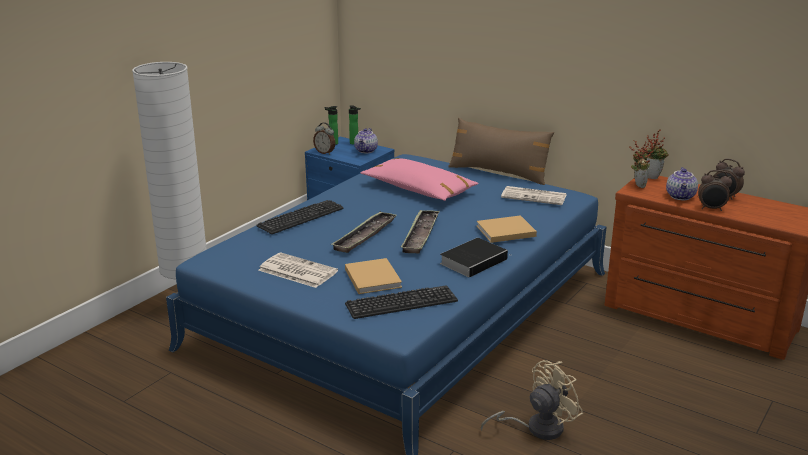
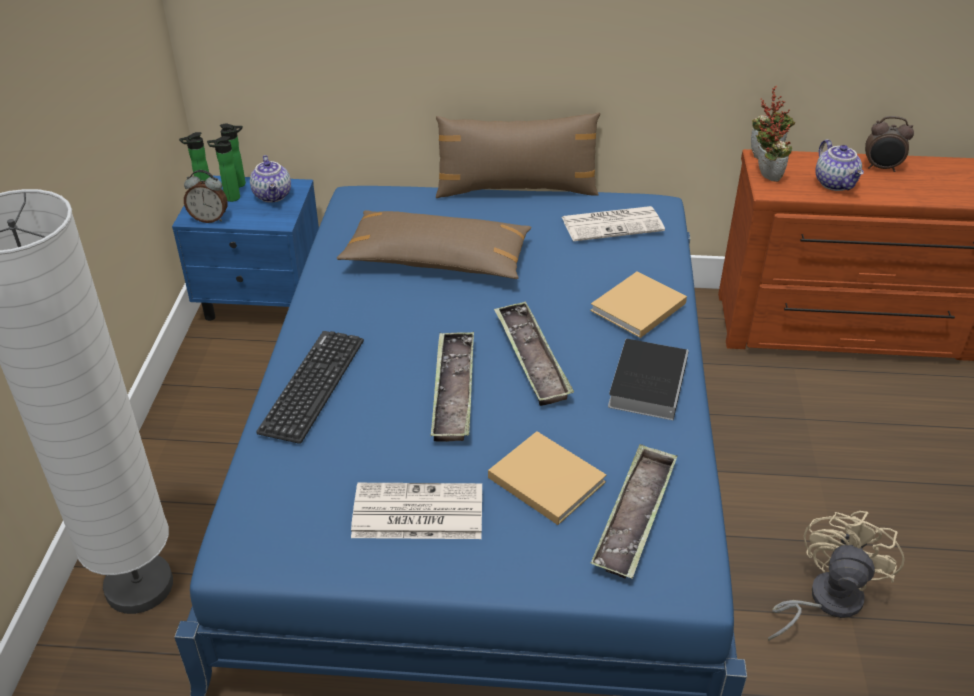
camera: 30 degrees left, 15 degrees up
(343, 147) = (230, 198): none -> bottle
(401, 303) = (635, 516): keyboard -> tray
(418, 190) = (437, 260): pink pillow -> brown pillow
(711, 209) = (890, 195): alarm clock -> none

